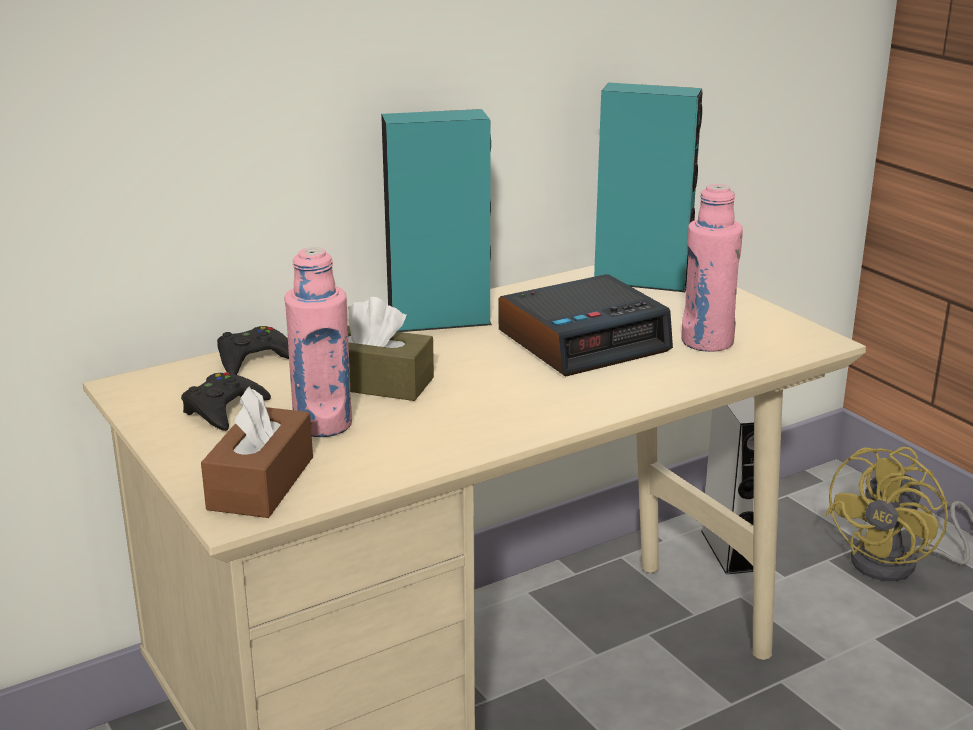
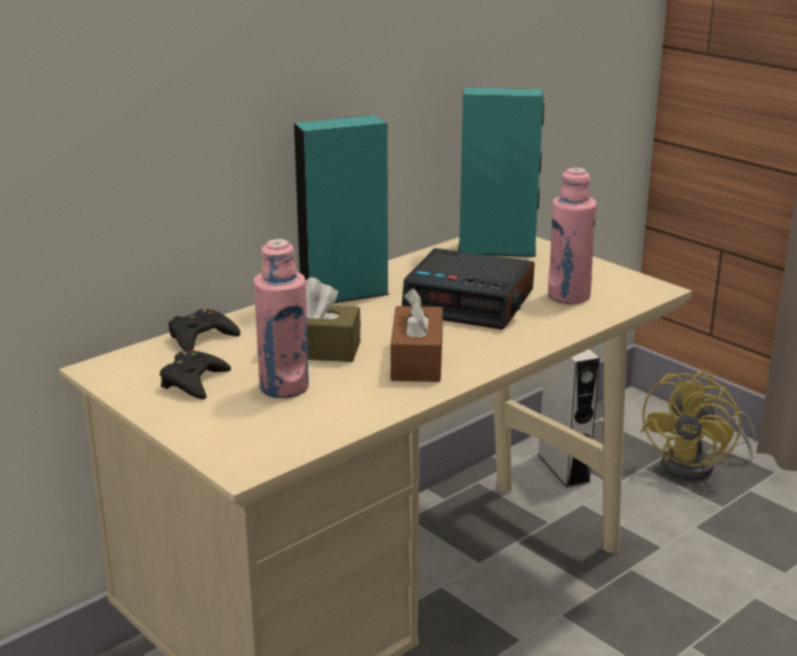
camera: 10 degrees left, 0 degrees up
(261, 483) = (254, 439): brown tissue box -> brown tissue box (417, 360)
(584, 341) = (470, 302): alarm clock -> alarm clock turned 60 degrees clockwise

